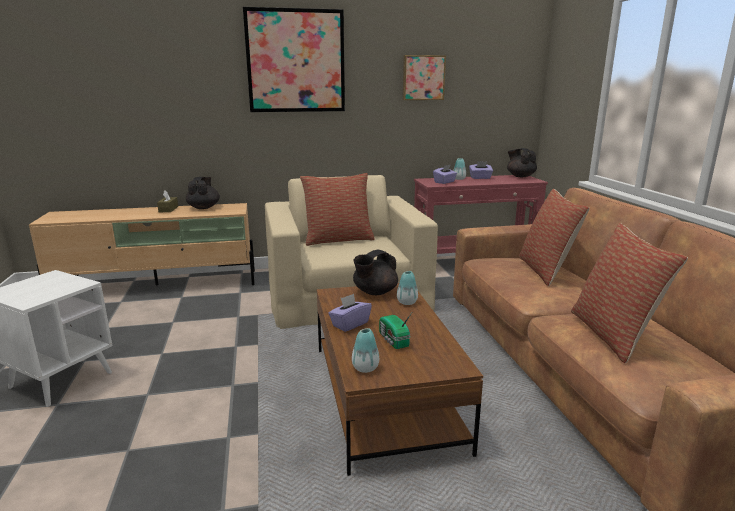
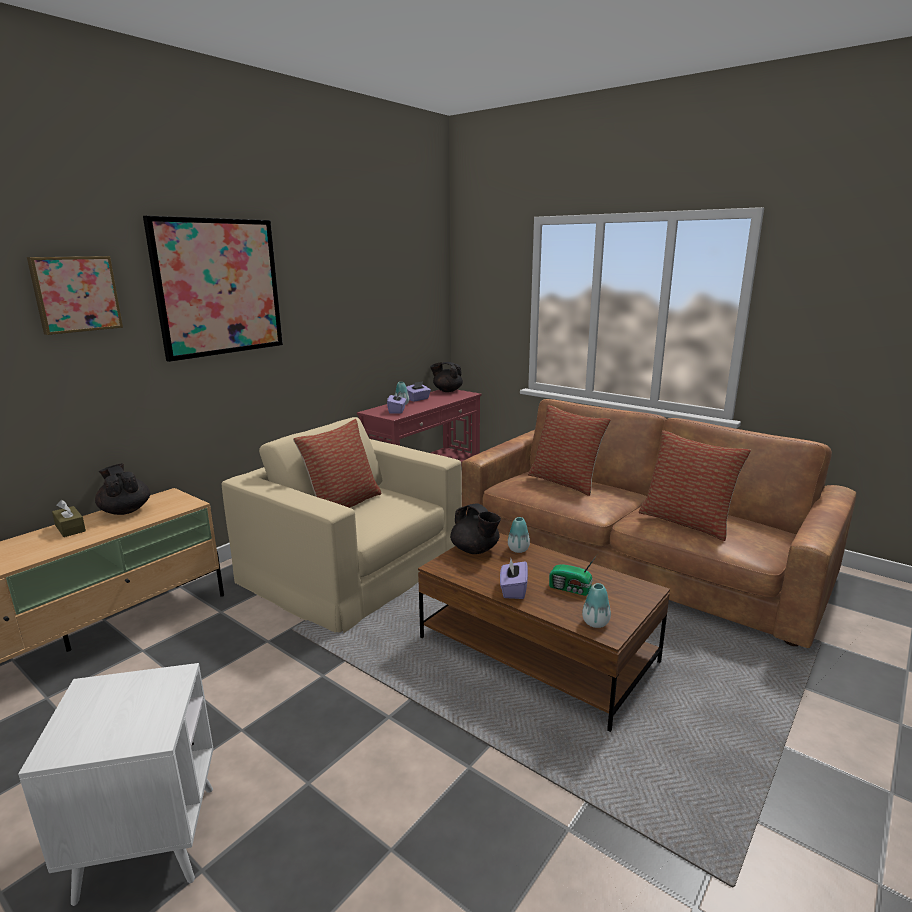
camera: 40 degrees left, 0 degrees up
(374, 292) = (475, 550): black teapot -> black teapot turned 45 degrees counterclockwise
(423, 78) = (353, 297): picture -> picture (75, 294)

